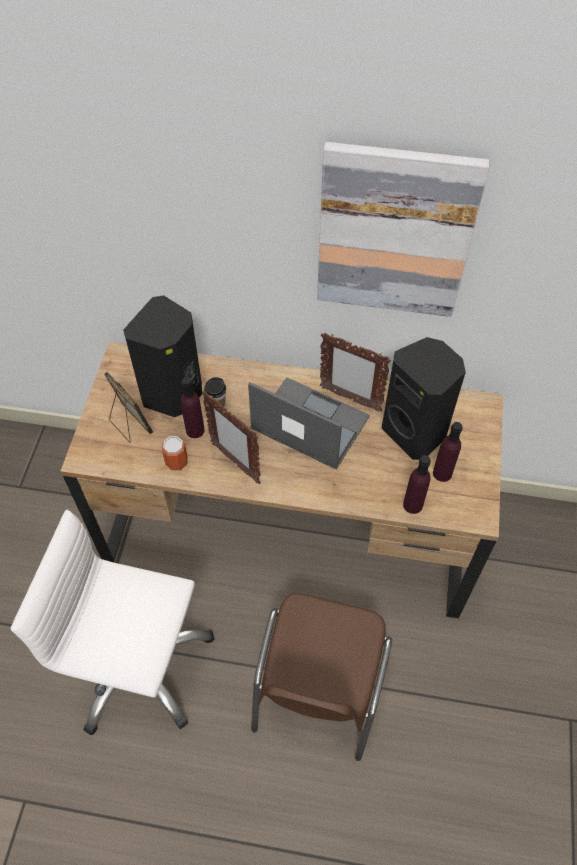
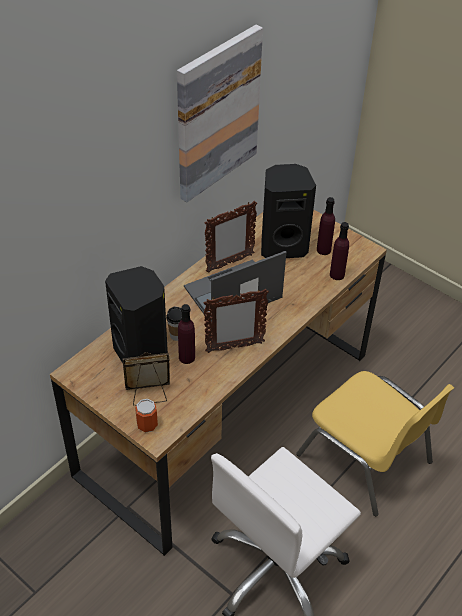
camera: 60 degrees left, 10 degrees down
(176, 462) = (207, 380): can -> can (147, 425)
(318, 687) = (366, 459): brown chair -> yellow chair

